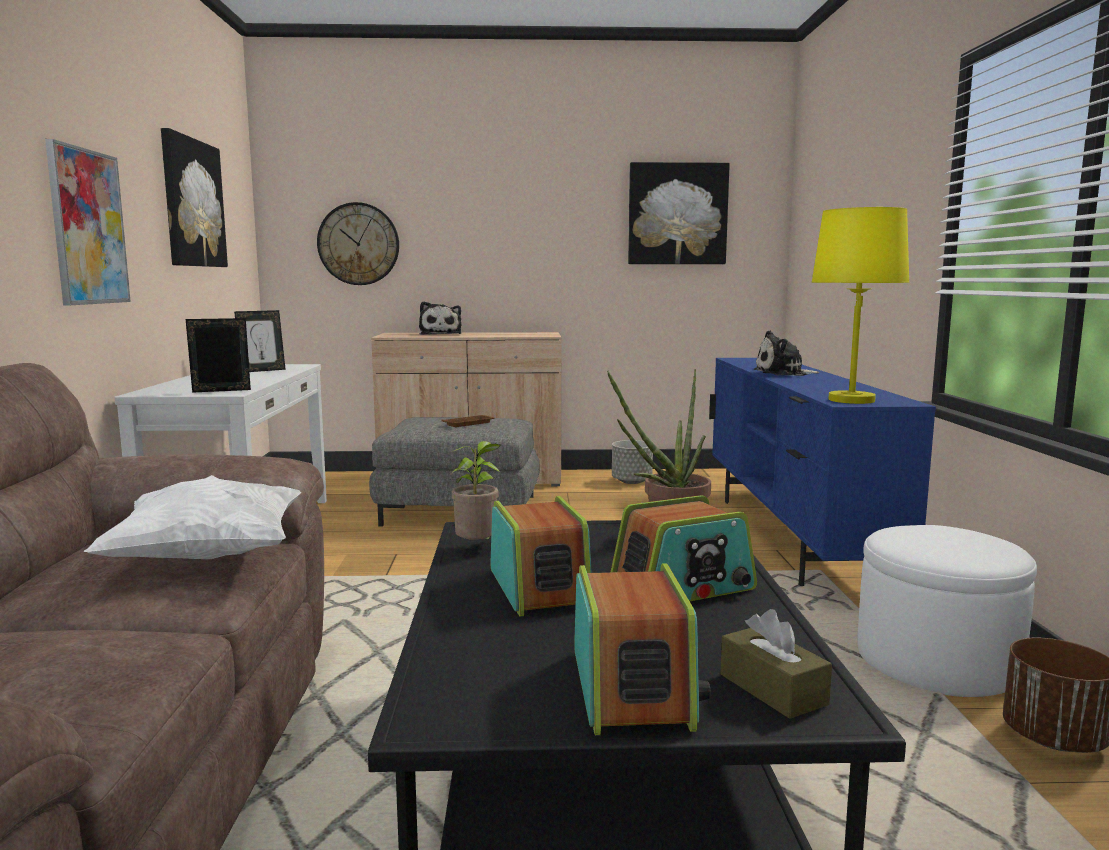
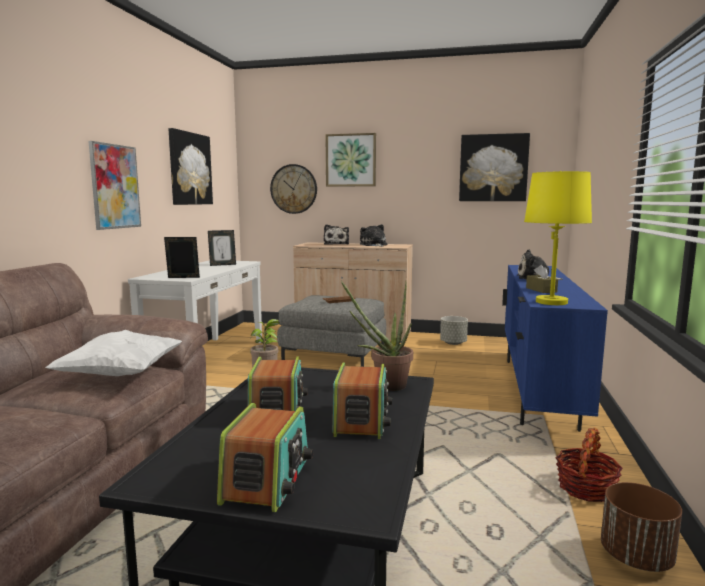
camera: 15 degrees right, 0 degrees up
(455, 198) = (351, 160): none -> picture
(502, 334) = (374, 245): none -> plush toy
(683, 587) = (361, 420): radio -> radio turned 75 degrees counterclockwise
(772, 689) = (349, 493): brown tissue box -> brown tissue box (541, 290)
(937, 660) = (586, 488): white ottoman -> basket

